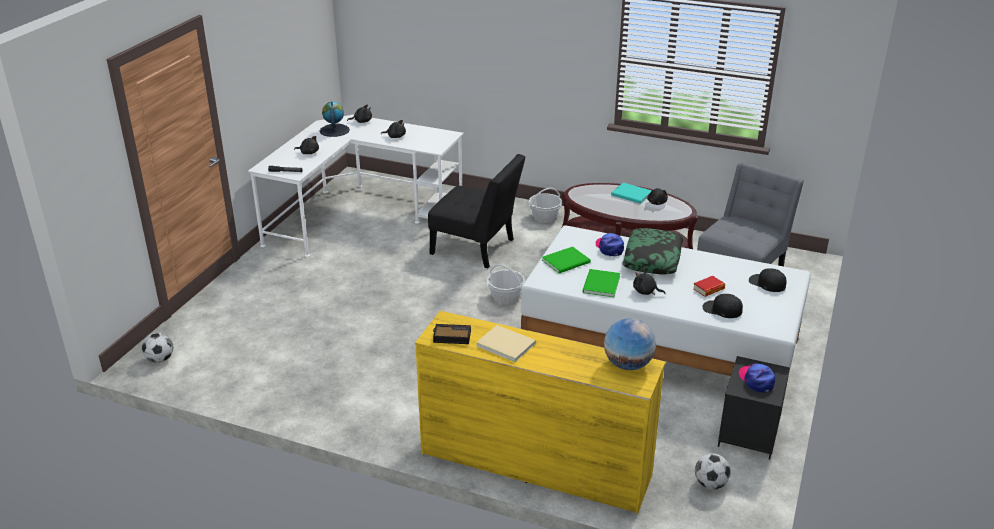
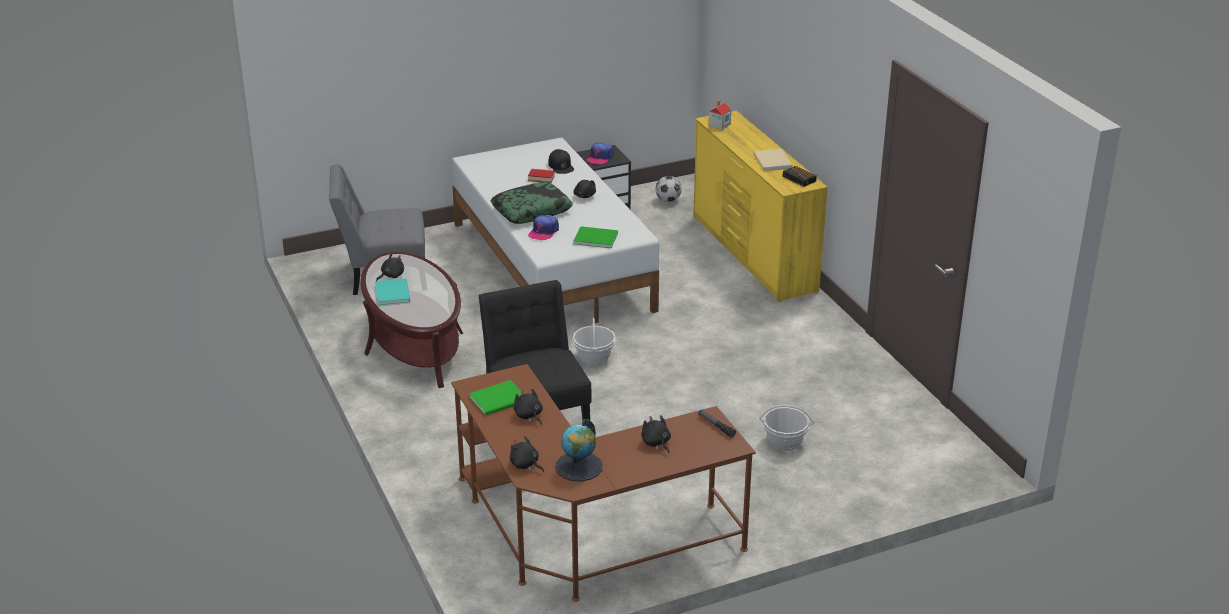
camera: 135 degrees left, 0 degrees up
(160, 359) = (961, 462): football -> none
(358, 214) = (585, 534): white desk -> brown desk
(544, 217) = (414, 413): basket -> basket (784, 442)
(600, 285) = (605, 213): green book -> green book (500, 400)
(627, 364) = (719, 125): globe -> toy house
(767, 283) = (497, 164): black cap -> none

